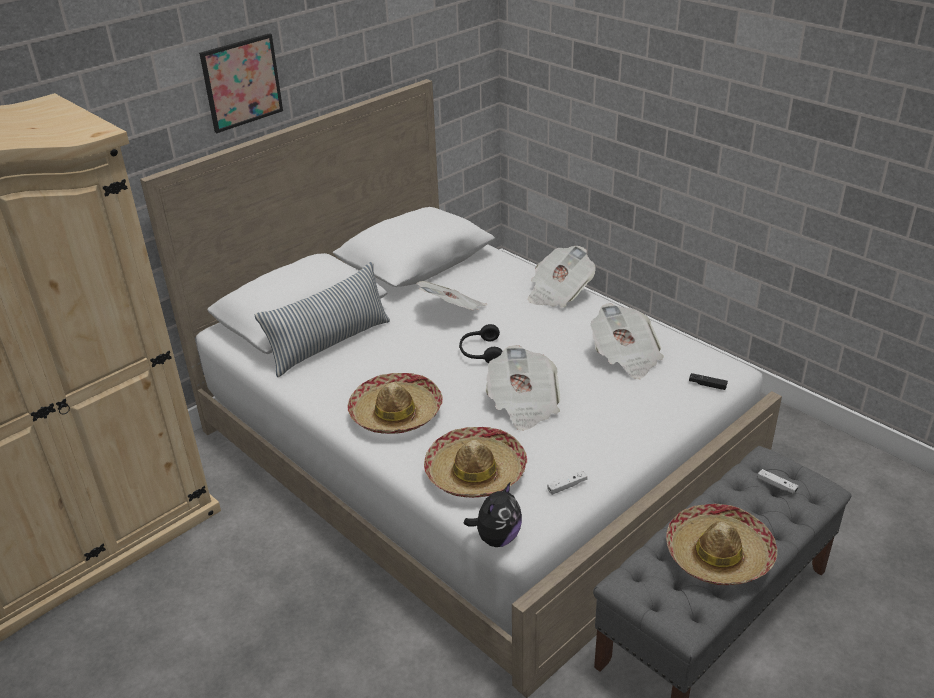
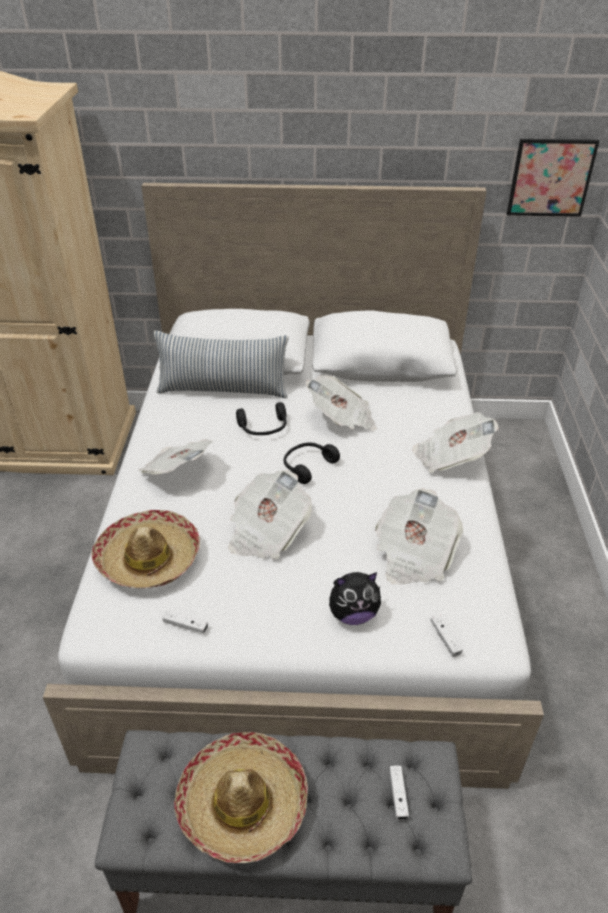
camera: 45 degrees right, 5 degrees up
(242, 82) = (262, 126): picture -> picture (550, 178)
(396, 413) = (177, 471): hat -> newspaper
(408, 349) = (263, 428): none -> black headphones
(496, 538) = (80, 621): plush toy -> plush toy (353, 614)
(707, 385) = (445, 638): black game controller -> white game controller

